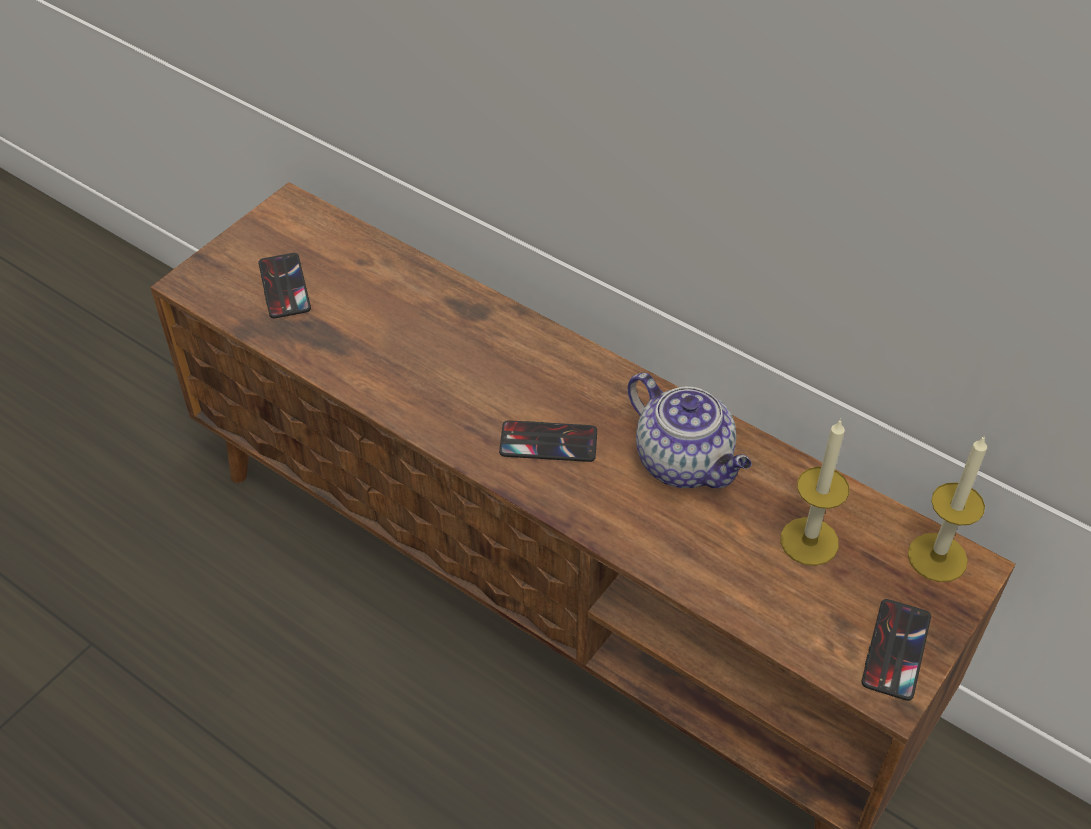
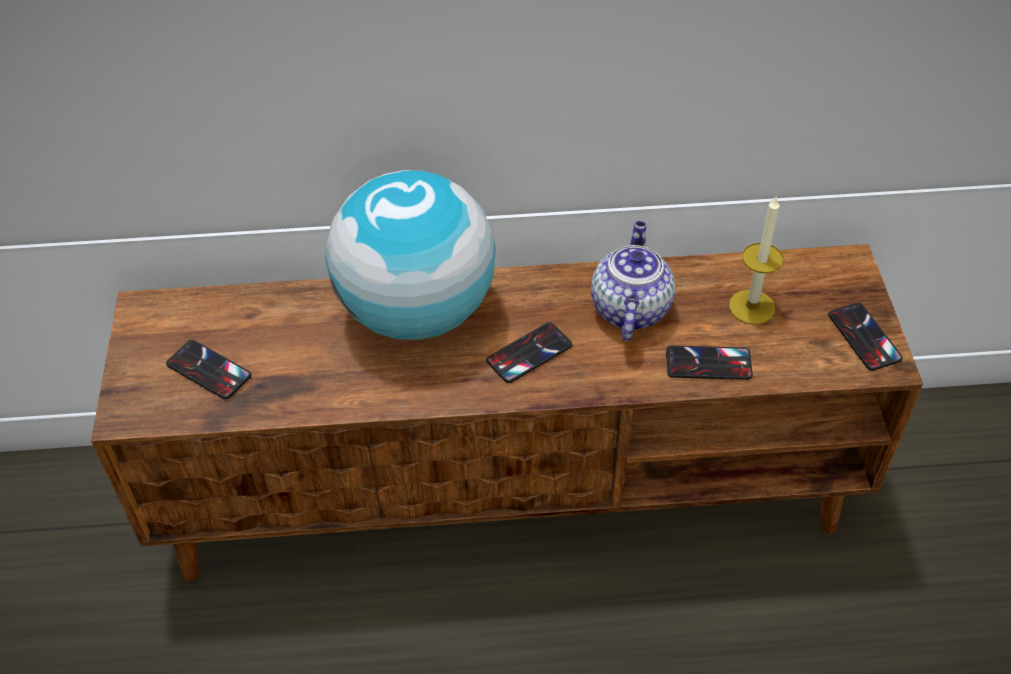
camera: 40 degrees left, 0 degrees up
(494, 343) = (417, 311): none -> globe
(685, 463) = (629, 308): teapot -> teapot turned 90 degrees counterclockwise
(702, 564) = (708, 363): none -> phone
(937, 557) = (827, 268): candle -> none

